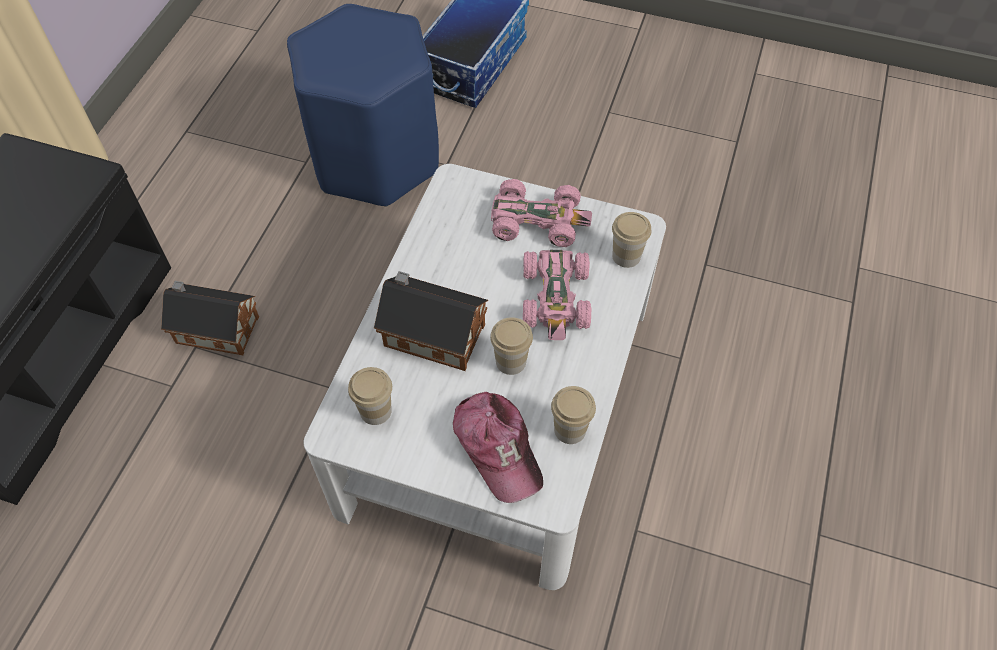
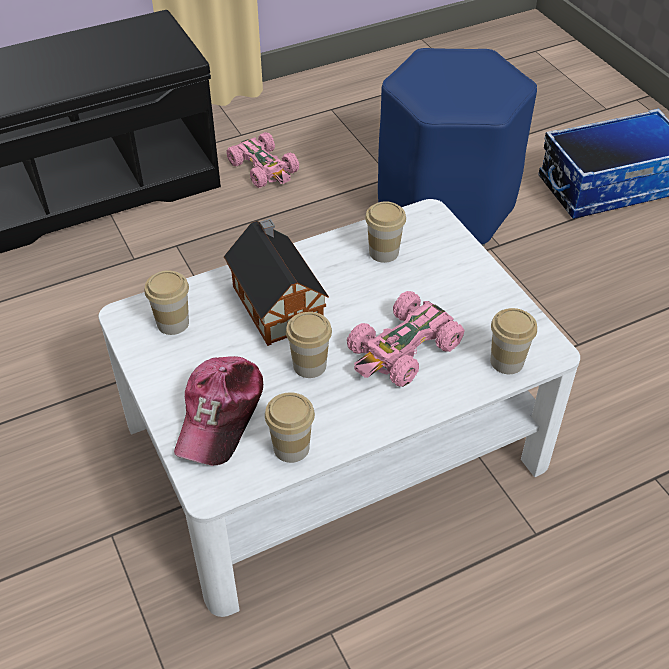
camera: 45 degrees right, 10 degrees down
(214, 328) = (201, 242): toy house -> none
(457, 234) = (383, 252): none -> cup
(538, 221) = (462, 285): pink toy car -> pink toy car (264, 168)

